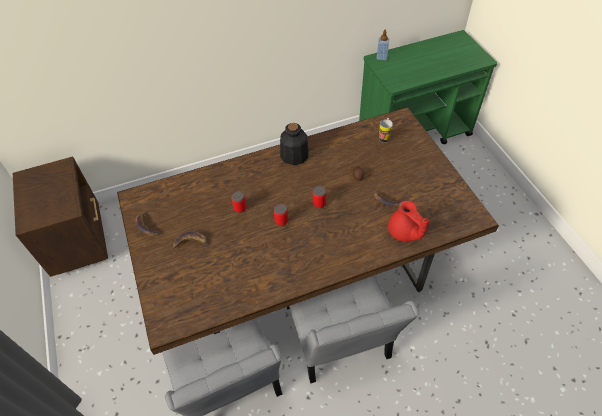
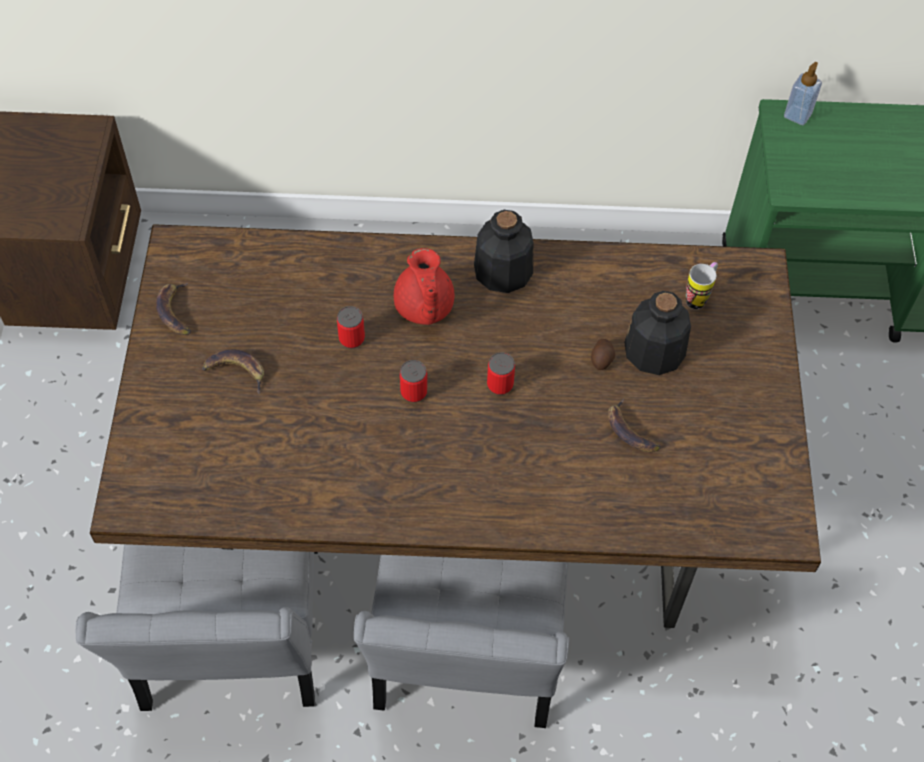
camera: 20 degrees right, 5 degrees up
(378, 165) = (654, 351): none -> bottle
(404, 232) = (628, 504): red teapot -> red teapot (423, 308)

